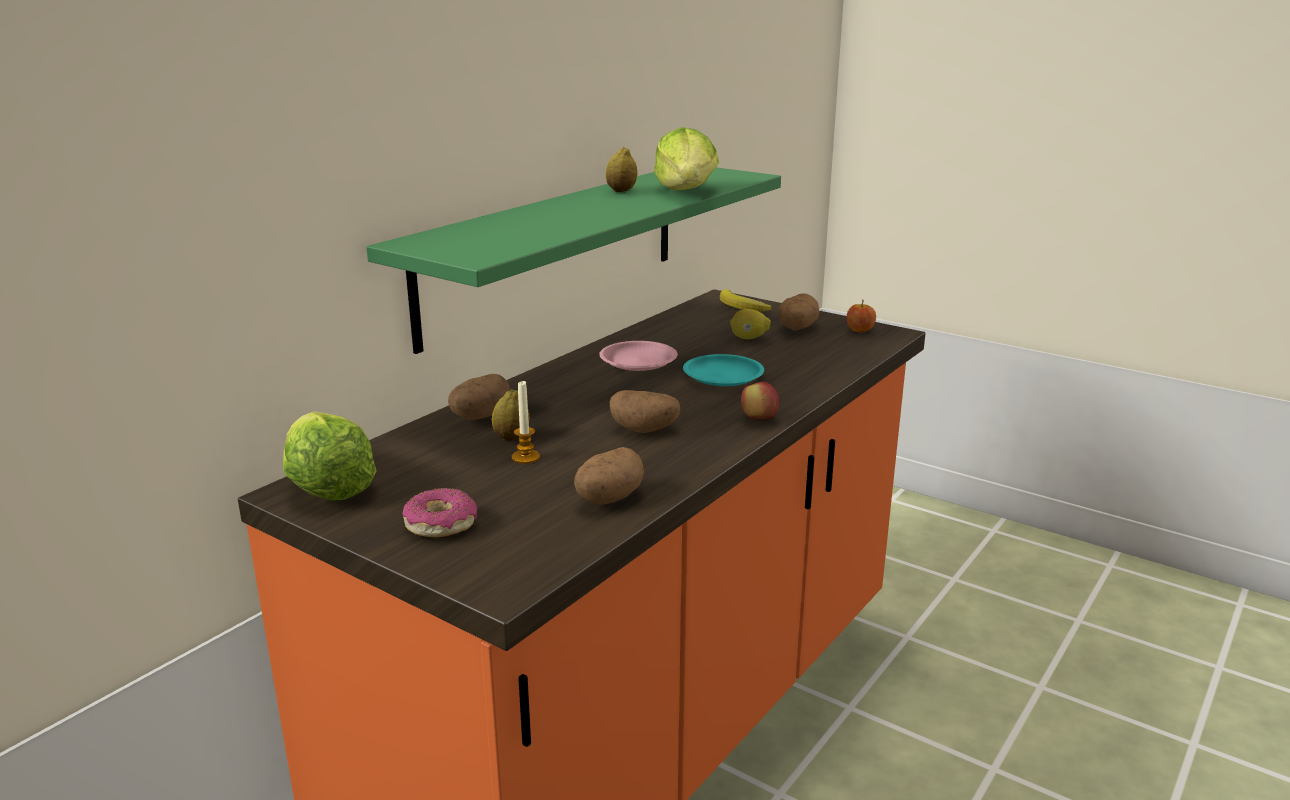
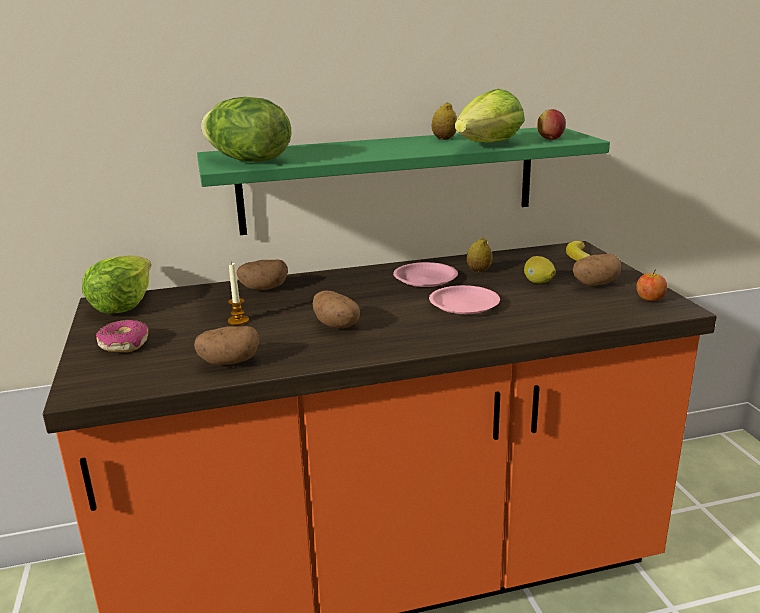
camera: 40 degrees right, 0 degrees up
(481, 246) = (247, 160): none -> lettuce
(511, 437) = (254, 306): lemon -> lemon (479, 271)
(724, 375) = (464, 304): turquoise plate -> pink plate
(759, 419) = (427, 343): apple -> apple (550, 139)

